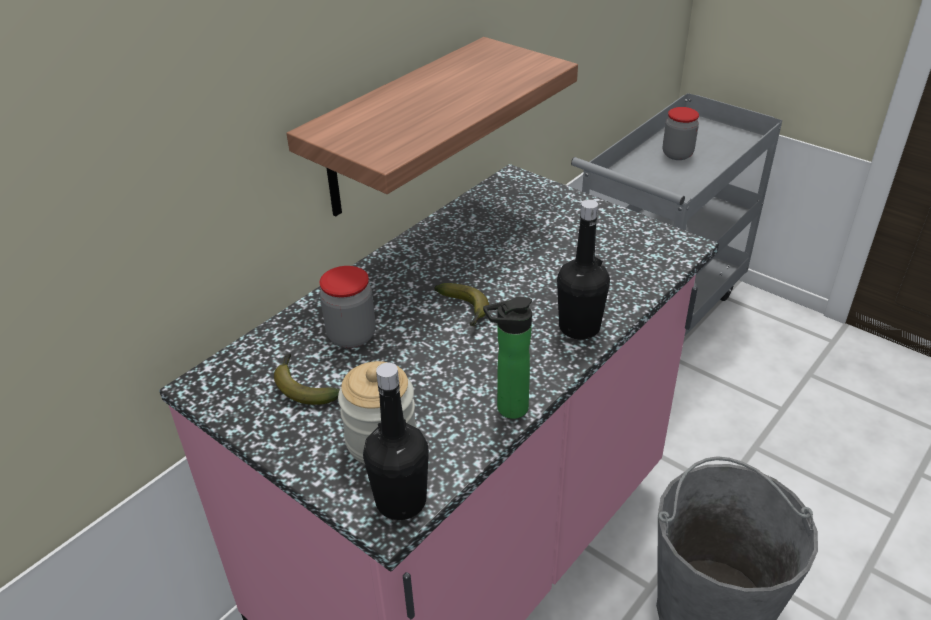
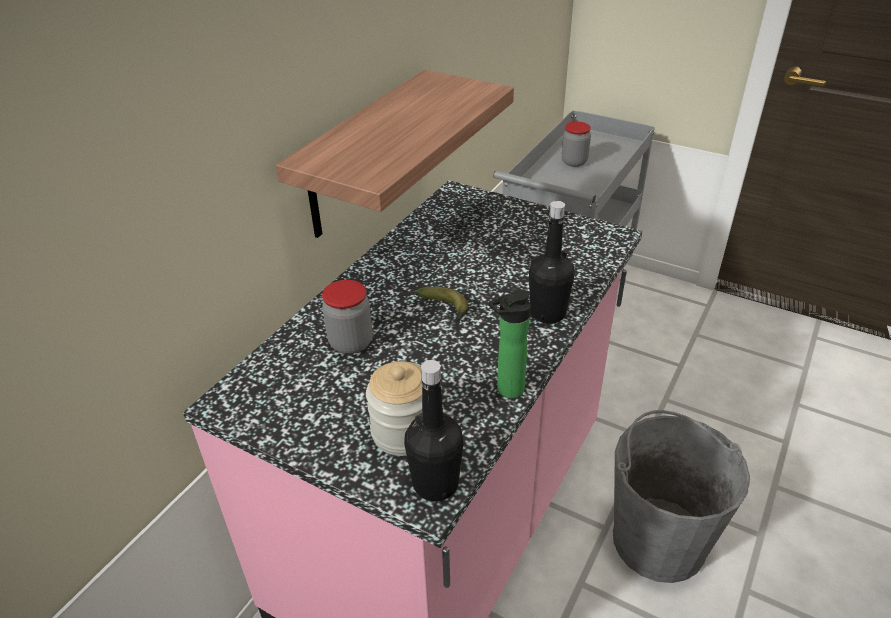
camera: 10 degrees left, 0 degrees up
(303, 386) = (319, 393): banana -> none

